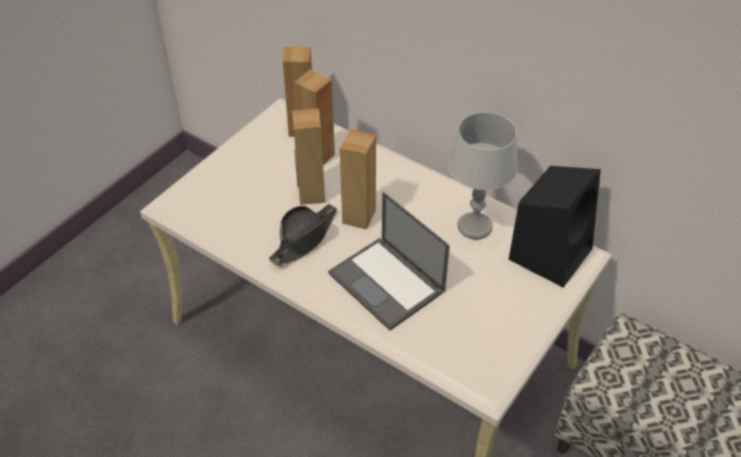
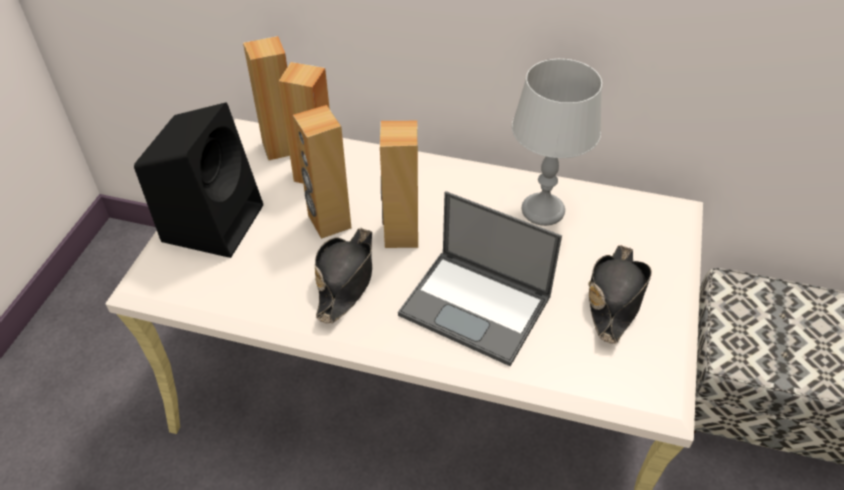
camera: 20 degrees left, 0 degrees up
(493, 306) = (614, 298): none -> black hat
(550, 252) = (642, 217): black speaker -> black speaker (213, 221)

